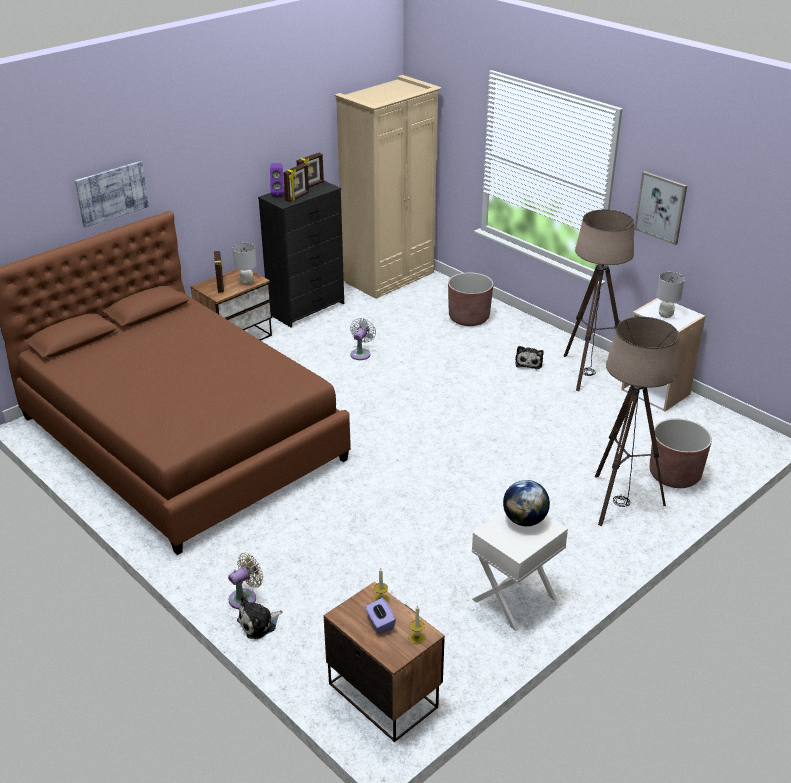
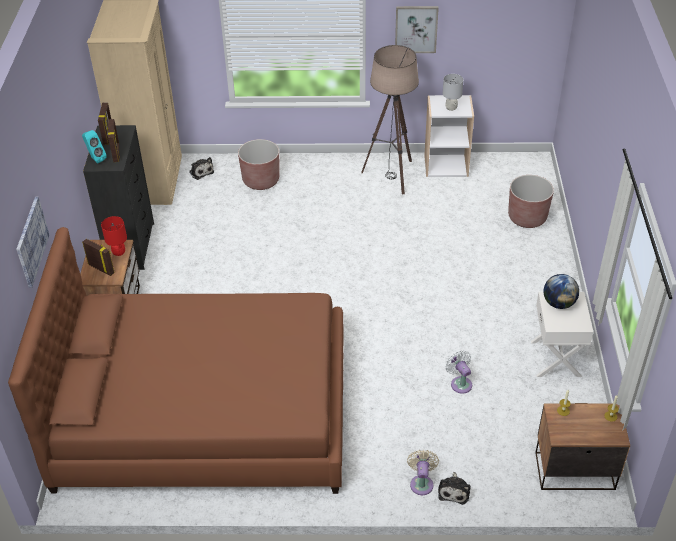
camera: 45 degrees left, 10 degrees up
(247, 282) = (119, 252): grey table lamp -> red table lamp
(278, 194) = (95, 159): purple speaker -> turquoise speaker
(361, 353) = (229, 257): white fan -> white fan (460, 383)
(380, 623) = (583, 424): purple tissue box -> none
(529, 362) = (347, 191): plush toy -> plush toy (201, 171)
(620, 501) = (524, 255): floor lamp -> none

